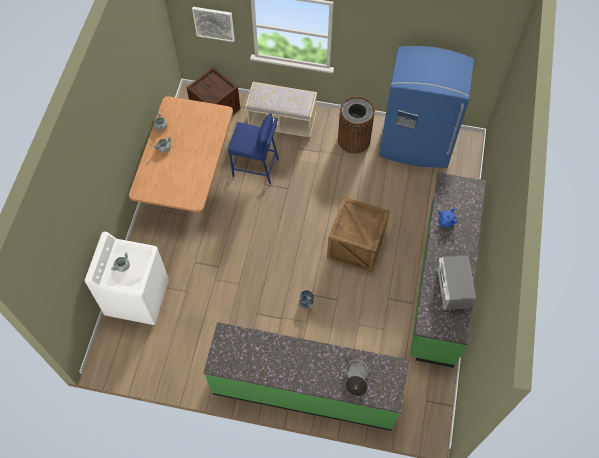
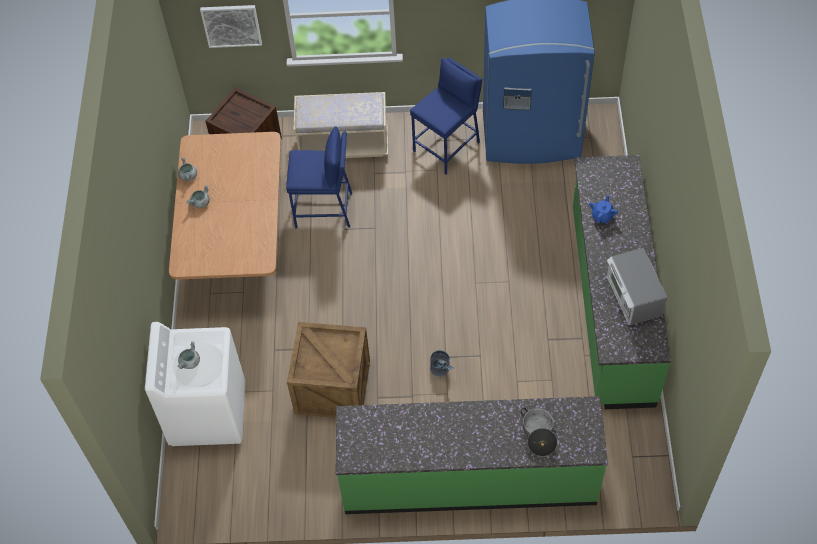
camera: 10 degrees left, 5 degrees down
(354, 140) = (447, 147): brown trash can -> blue stool
(356, 246) = (487, 282): crate -> crate (333, 388)

